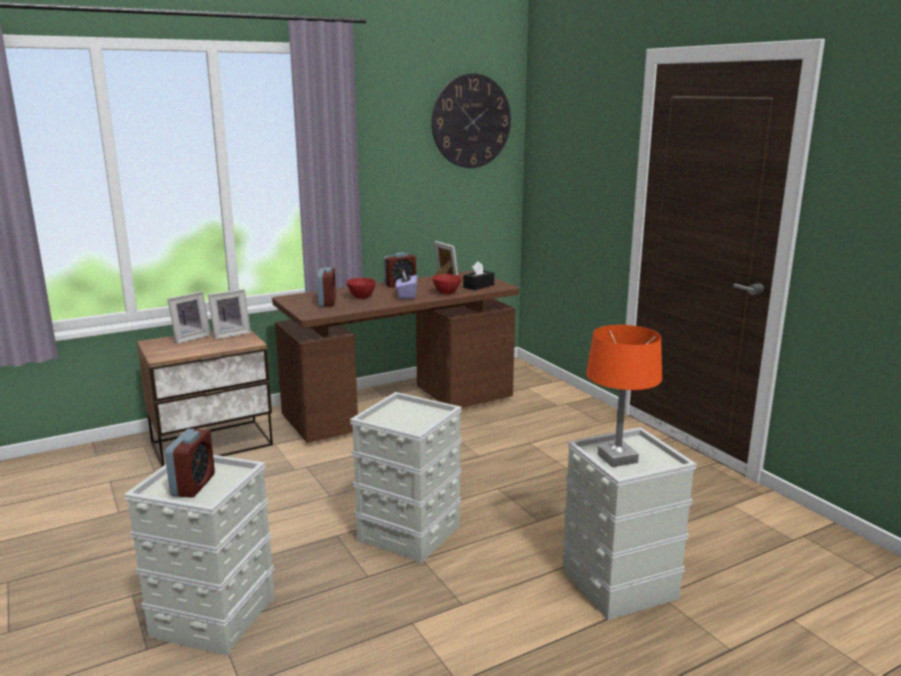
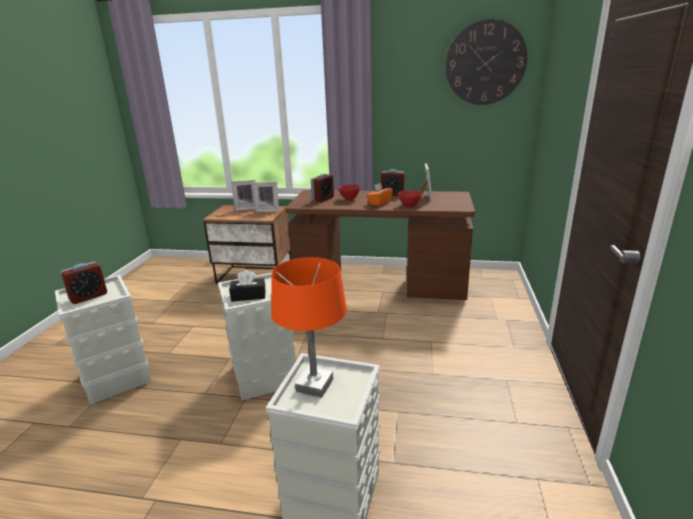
camera: 40 degrees right, 5 degrees up
(406, 295) = (379, 203): purple tissue box -> orange tissue box
(478, 286) = (444, 204): black tissue box -> black tissue box (248, 296)

